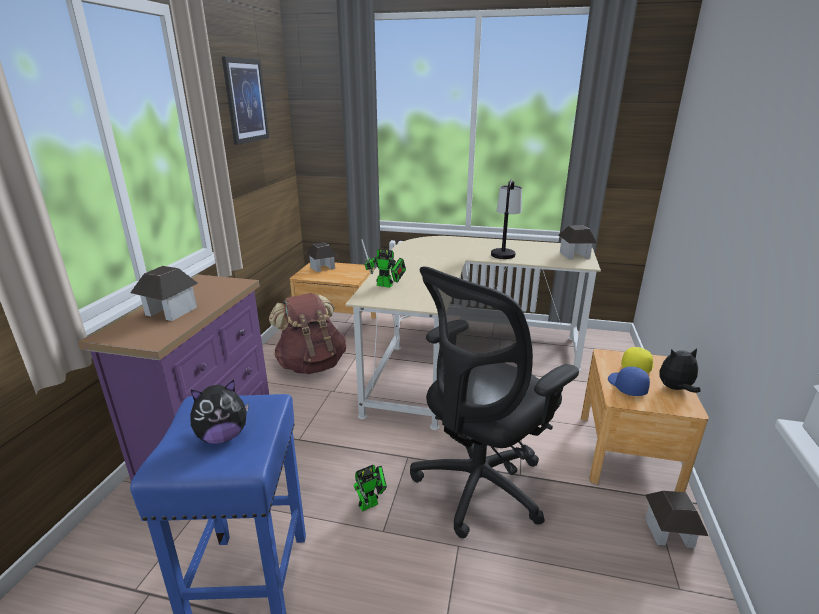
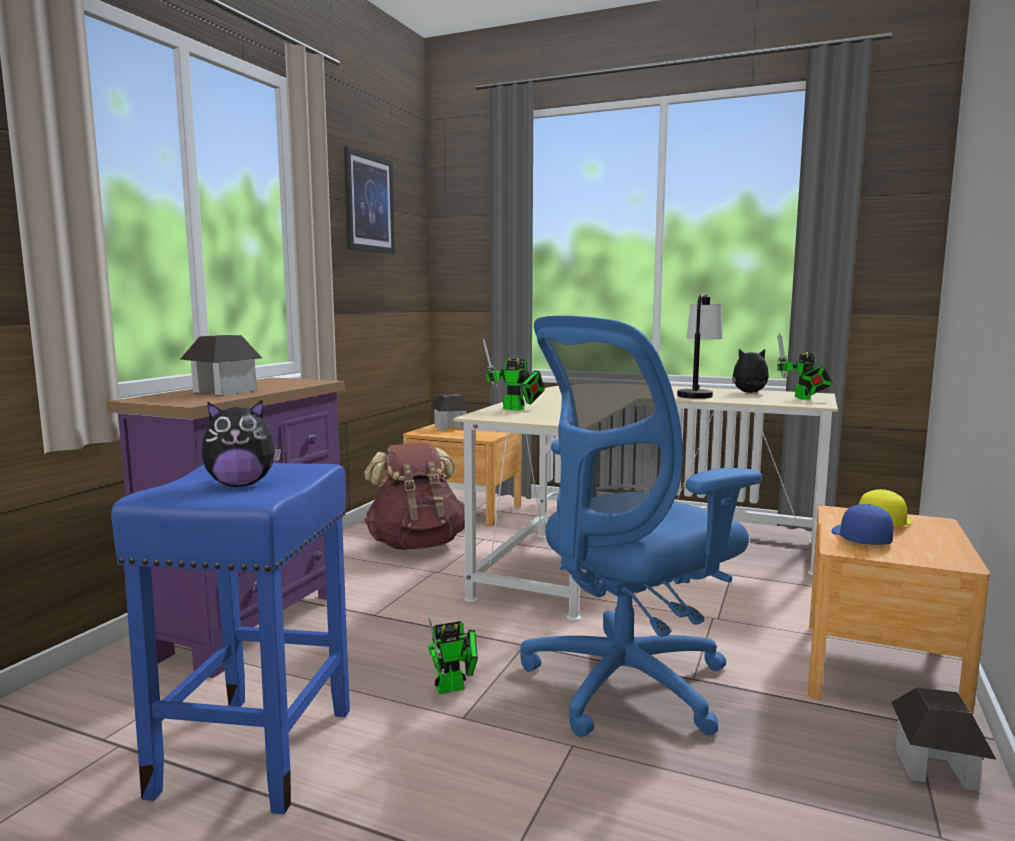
camera: 10 degrees right, 15 degrees down
(482, 478) = (632, 677): black office chair -> blue office chair
(574, 255) = (803, 398): toy house -> toy robot
(675, 389) = (941, 545): plush toy -> plush toy (750, 393)

